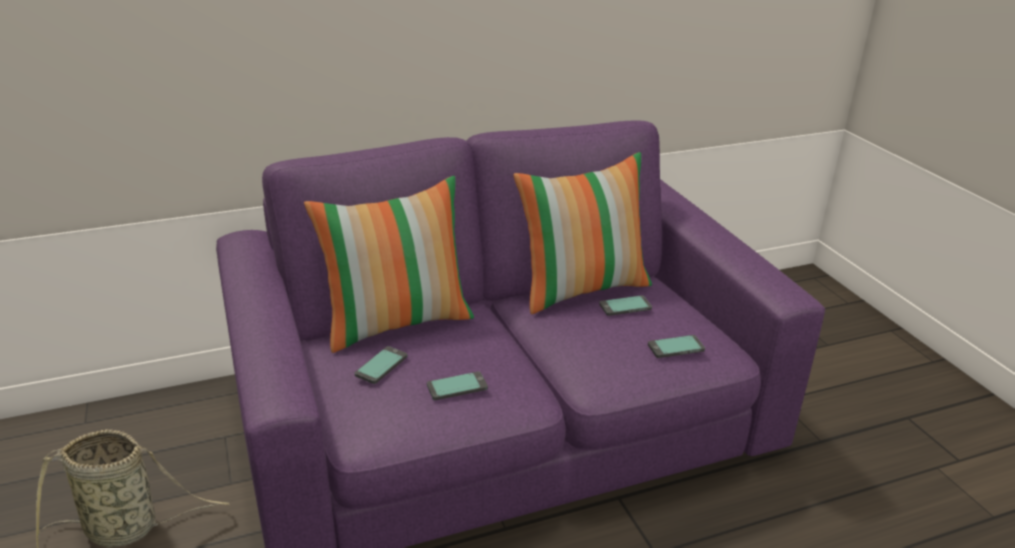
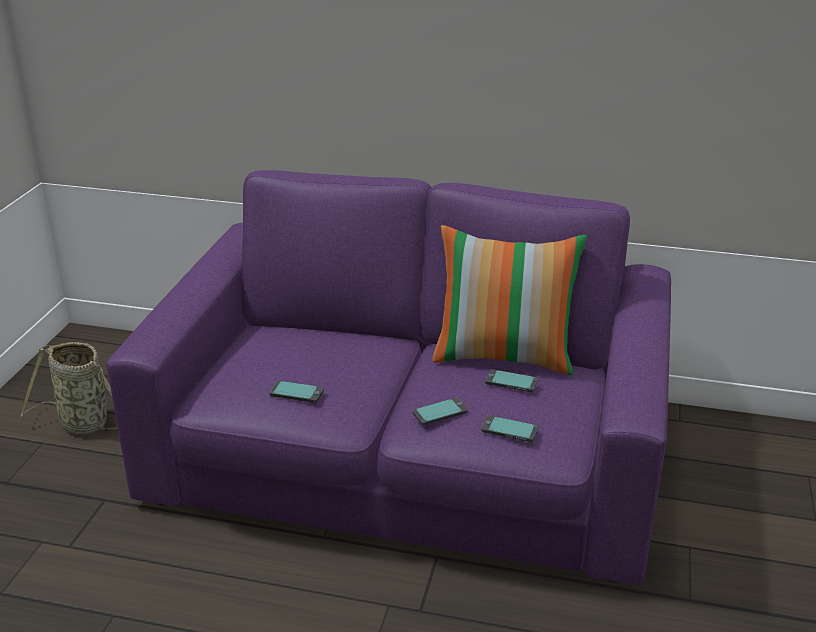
camera: 35 degrees right, 0 degrees up
(381, 366) = (263, 358): phone -> phone (440, 412)
(397, 322) = (321, 333): pillow -> none

